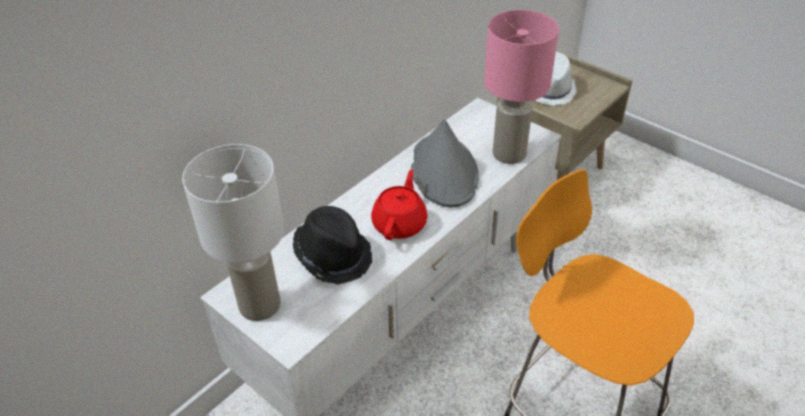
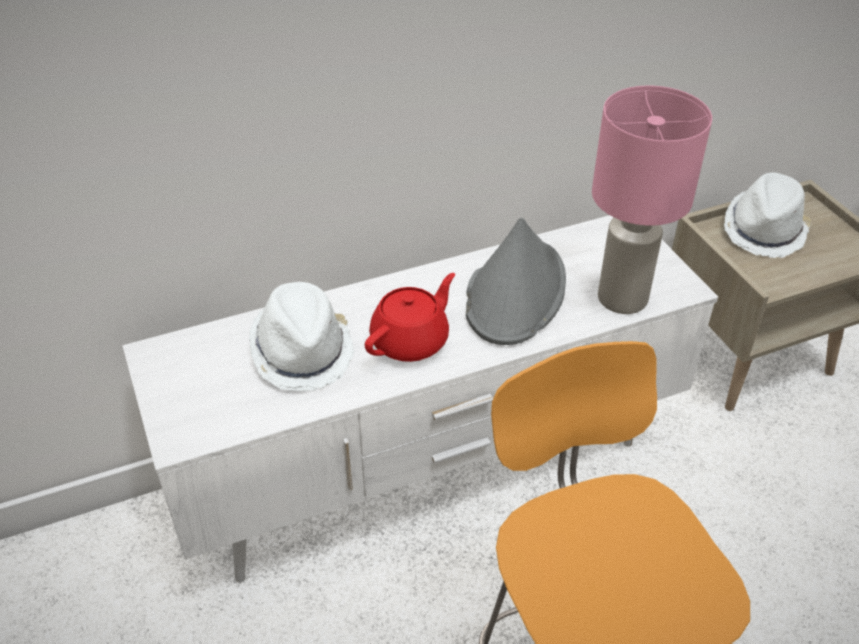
camera: 25 degrees right, 0 degrees up
(260, 306) = (177, 381): white table lamp -> none
(334, 255) = (303, 351): black hat -> white hat

